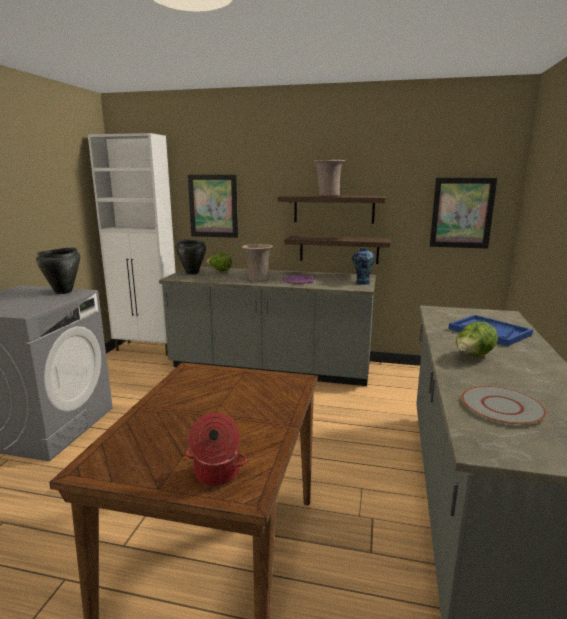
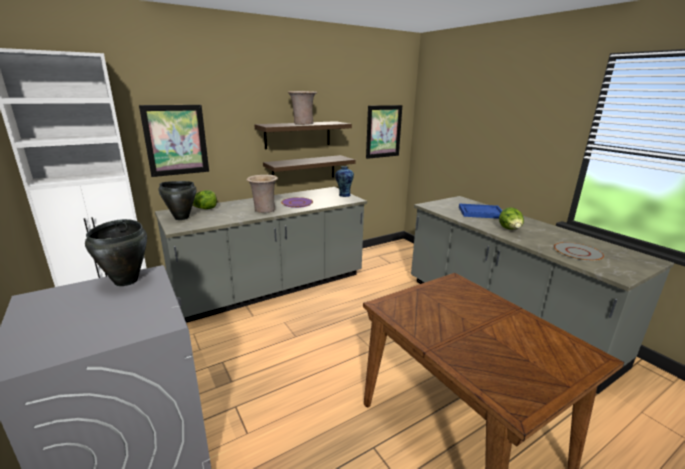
camera: 45 degrees left, 5 degrees up
(216, 474) = (564, 358): cooking pot -> none

